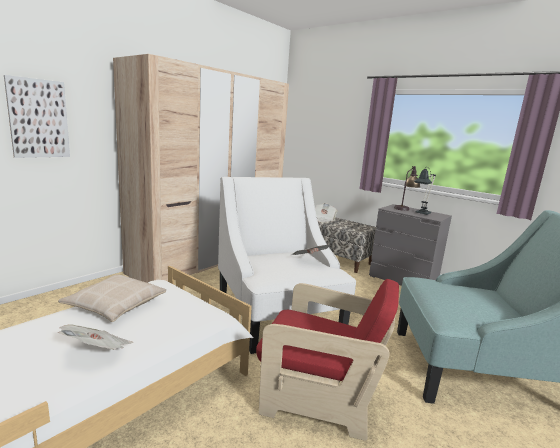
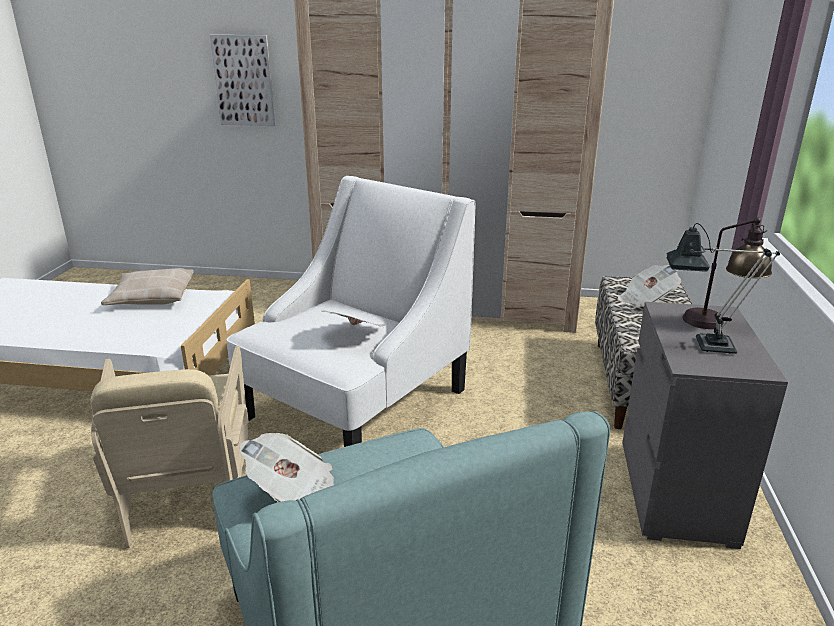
camera: 60 degrees right, 10 degrees up
(98, 351) = (67, 322): newspaper -> newspaper (294, 491)
(318, 397) = (187, 491): red armchair -> beige armchair

